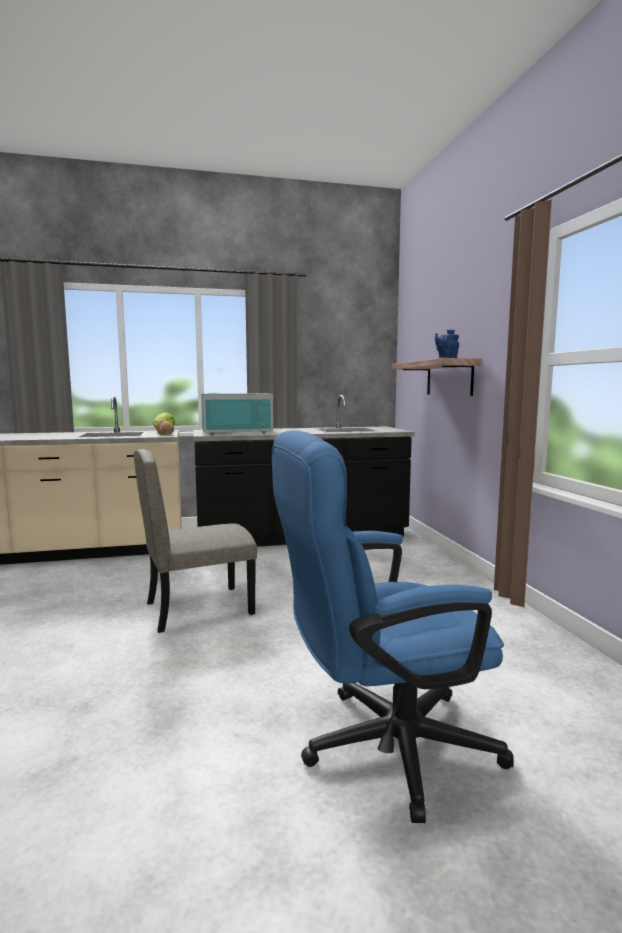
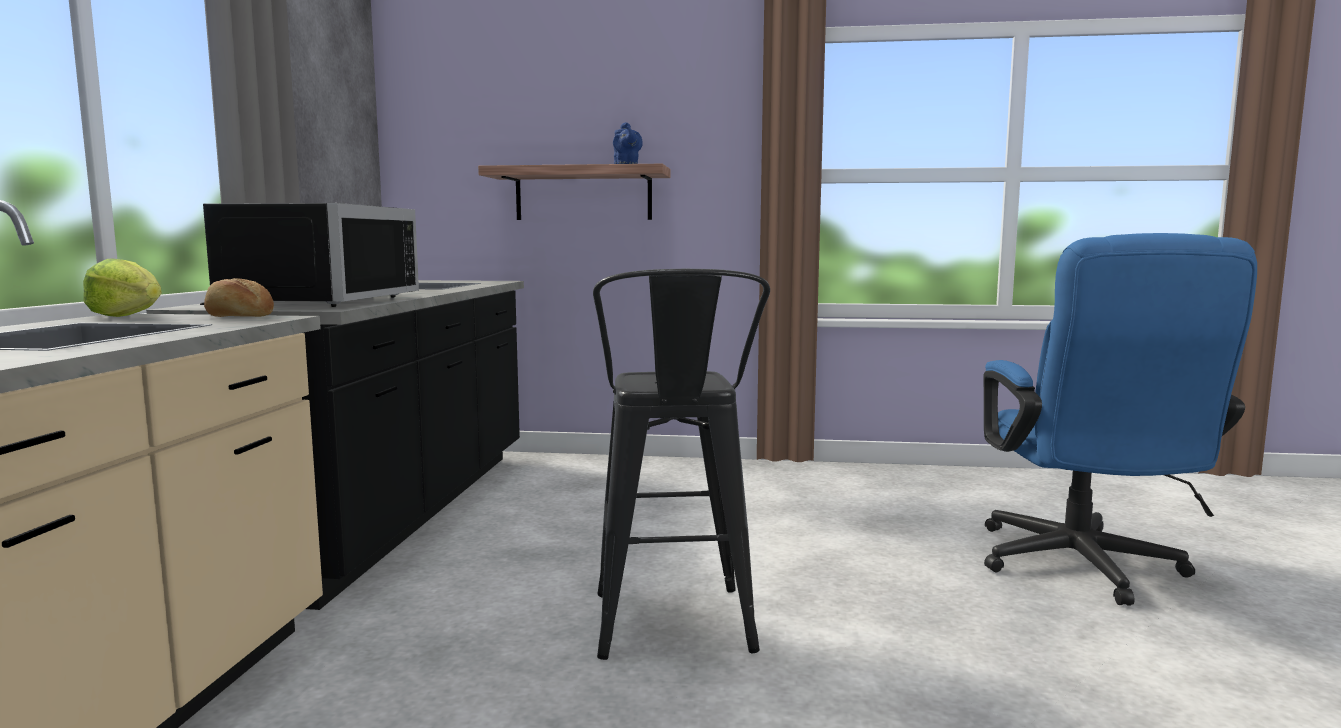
camera: 70 degrees left, 0 degrees up
(199, 608) = (673, 632): beige chair -> black stool
(236, 432) = (311, 301): turquoise microwave -> black microwave

